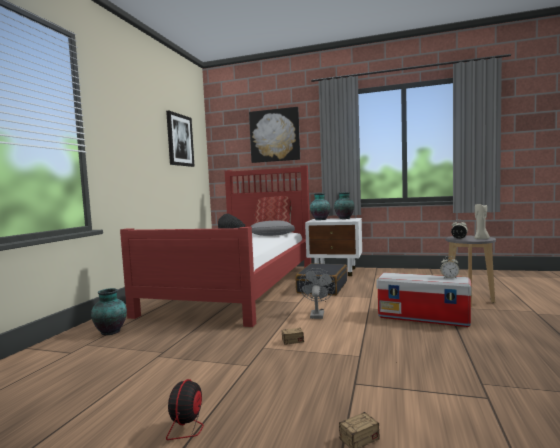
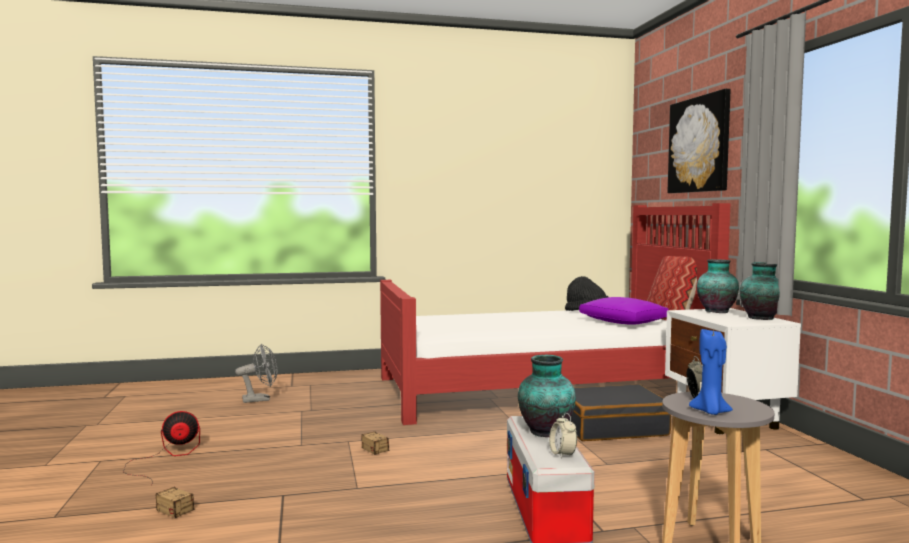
camera: 60 degrees right, 0 degrees up
(111, 332) = (342, 383): vase -> vase (546, 432)
(179, 140) = (554, 162): picture -> none
(272, 235) = (623, 322): grey pillow -> purple pillow
(317, 314) = (481, 445): grey fan -> grey fan (260, 399)
(481, 239) = (710, 412): beige candle -> blue candle

